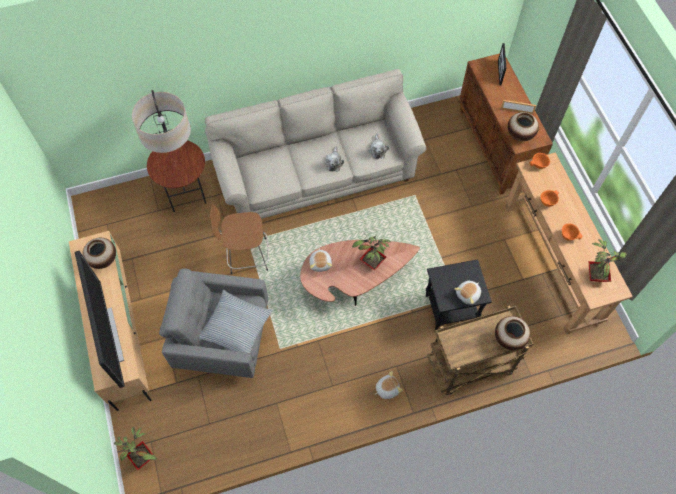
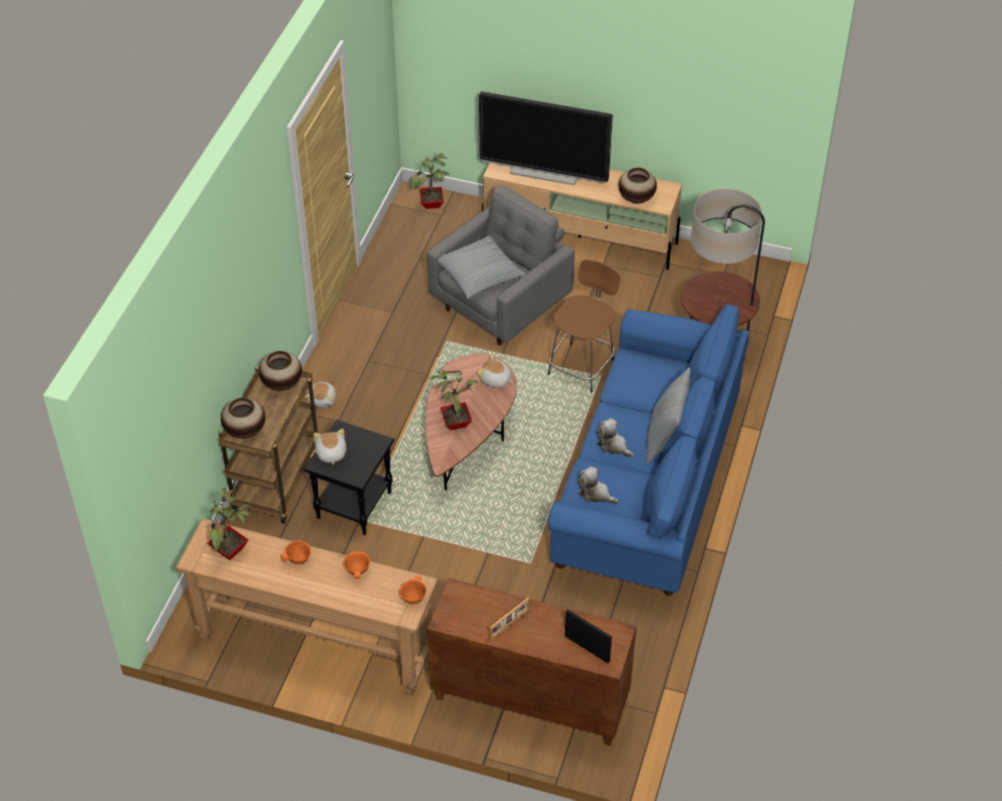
camera: 125 degrees right, 15 degrees down
(308, 141) = (665, 438): none -> pillow
(316, 173) = (646, 484): beige sofa -> blue sofa
(520, 134) = (470, 602): vase -> vase (282, 384)

